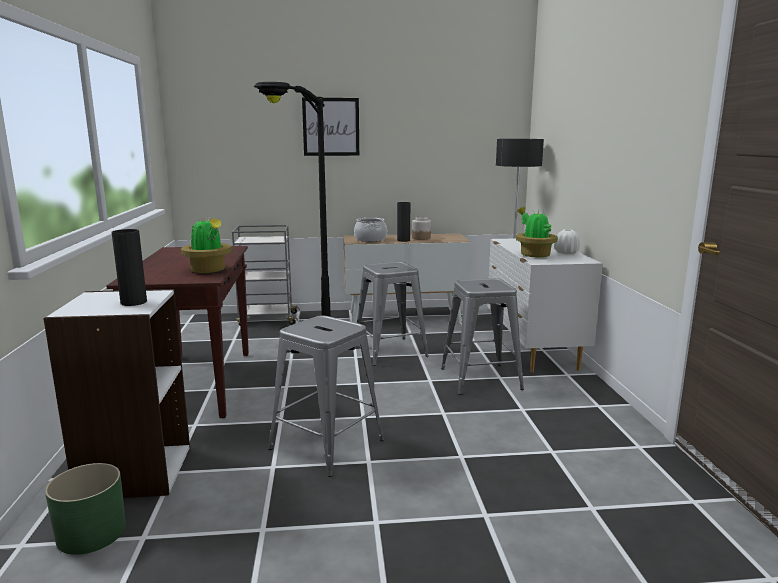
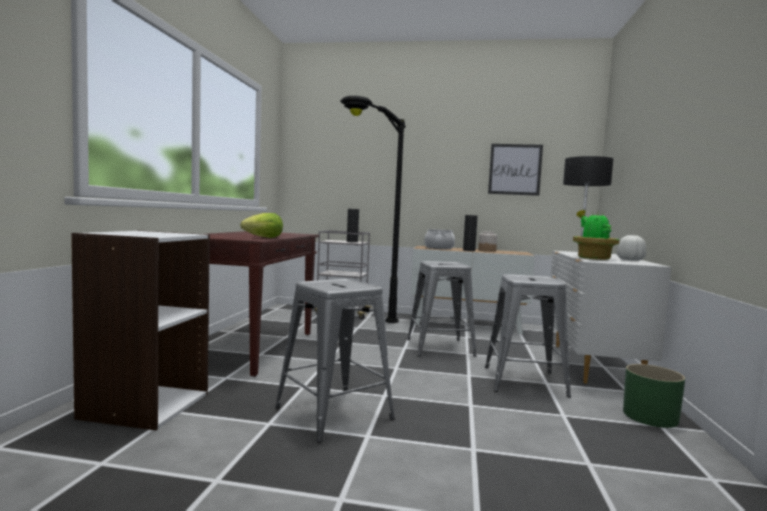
camera: 15 degrees right, 10 degrees down
(92, 533) = (62, 449): green planter -> green planter (650, 416)
(133, 302) = (160, 234): black vase -> black vase (352, 241)
(209, 270) = (264, 237): potted plant -> lettuce
(331, 127) = (414, 150): picture -> picture (515, 169)

